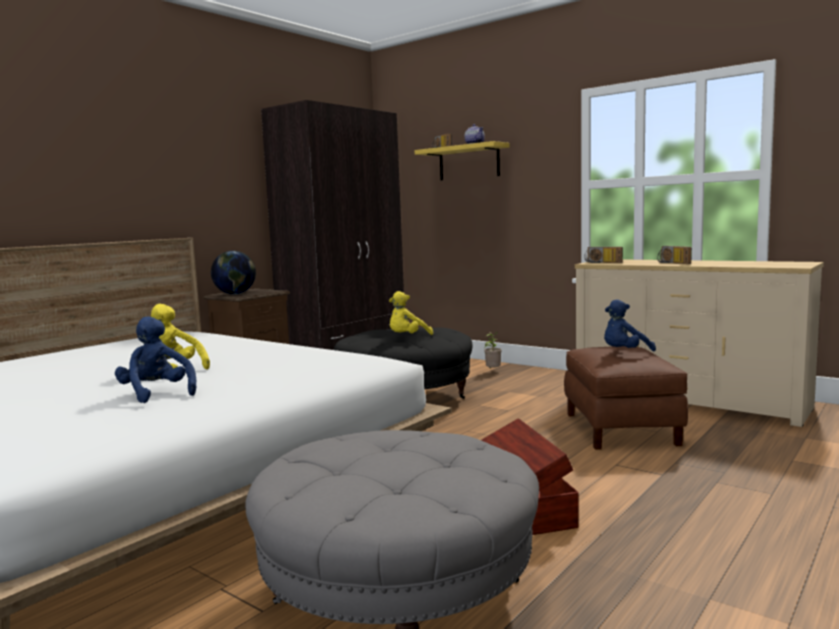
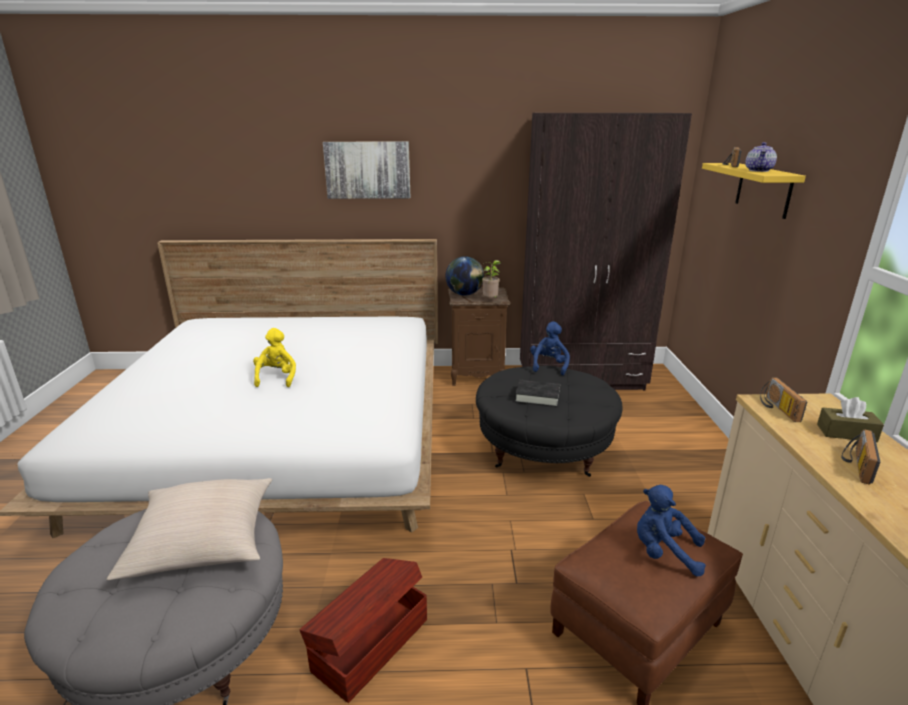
camera: 50 degrees right, 15 degrees up
(102, 156) = (367, 170): none -> picture
(157, 394) = (215, 404): blue plush toy -> blue plush toy (549, 366)
(393, 445) = (203, 542): none -> beige pillow
(407, 338) = (537, 397): yellow plush toy -> black book
(493, 371) = (693, 453): potted plant -> potted plant (491, 300)
(643, 261) = (846, 433): none -> brown tissue box

